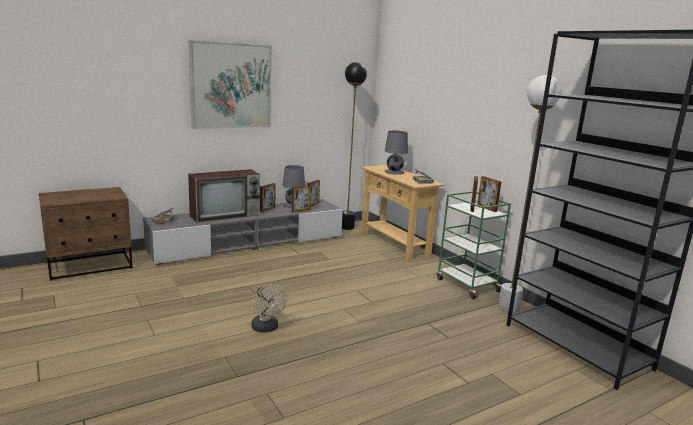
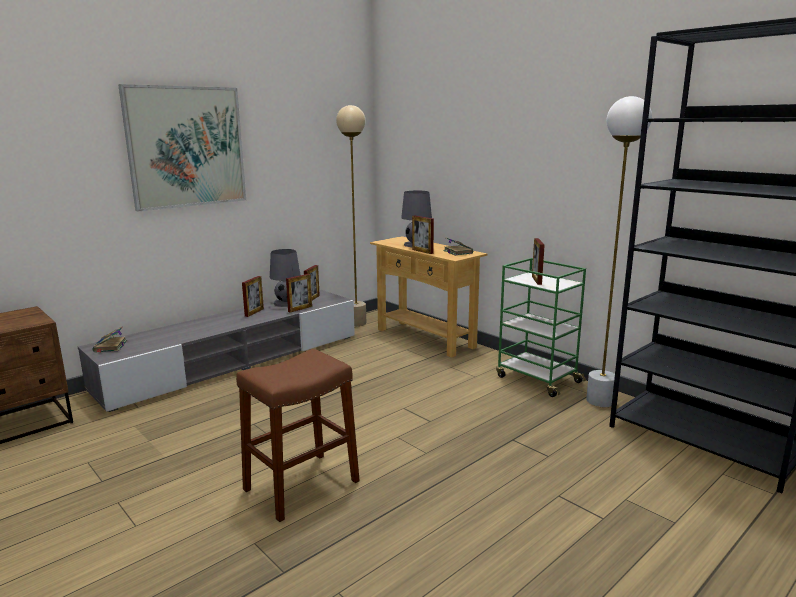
camera: 10 degrees left, 0 degrees up
(226, 215) = (199, 327): television -> none
(266, 328) = (301, 485): beige fan -> brown stool
(346, 227) = (356, 323): black floor lamp -> beige floor lamp
(486, 208) = (554, 278): picture frame -> picture frame (422, 251)

